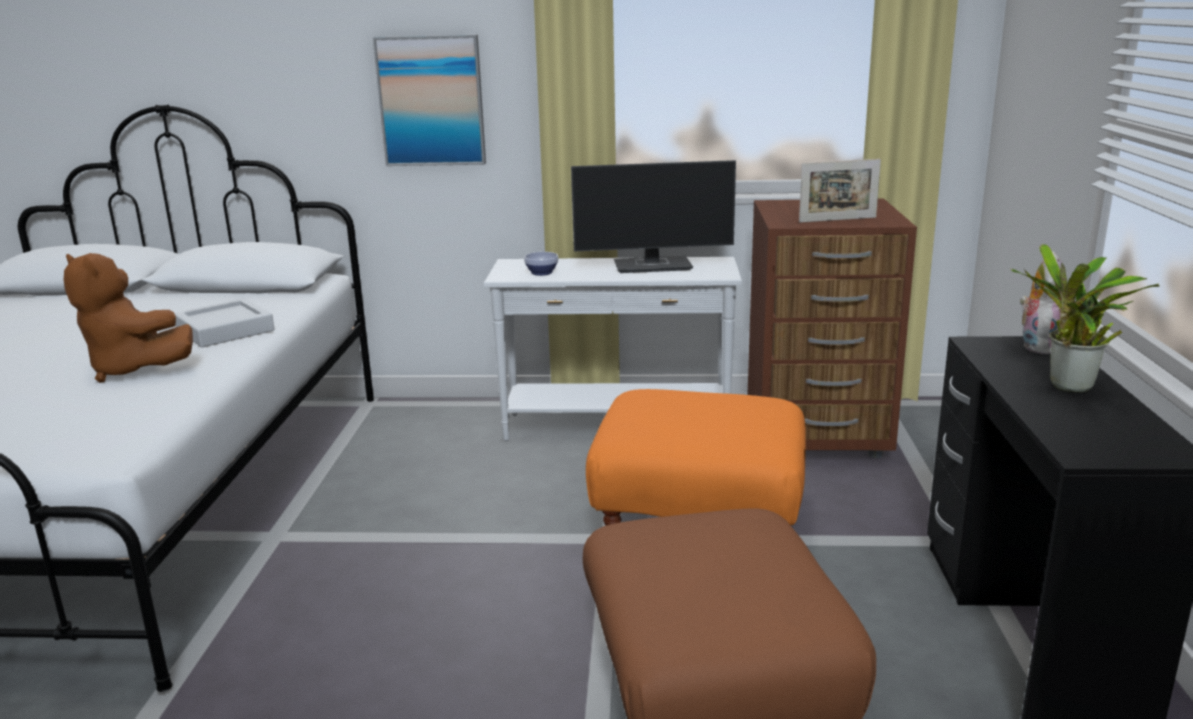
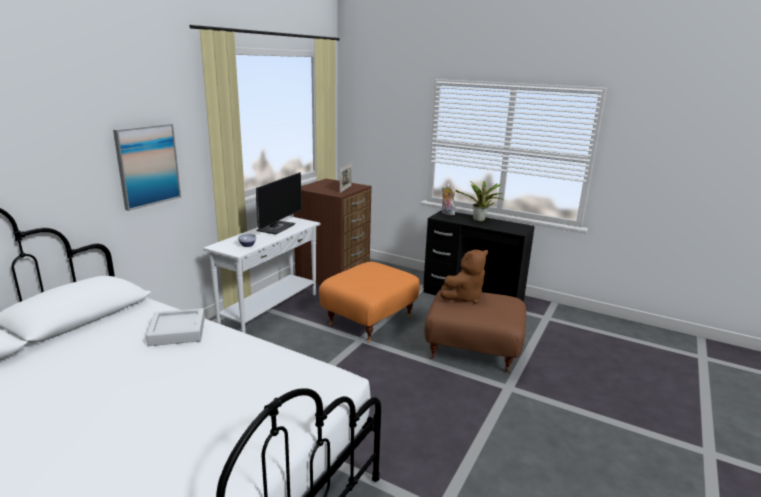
camera: 65 degrees left, 0 degrees up
(133, 370) = (209, 365): brown plush toy -> brown plush toy (464, 297)

